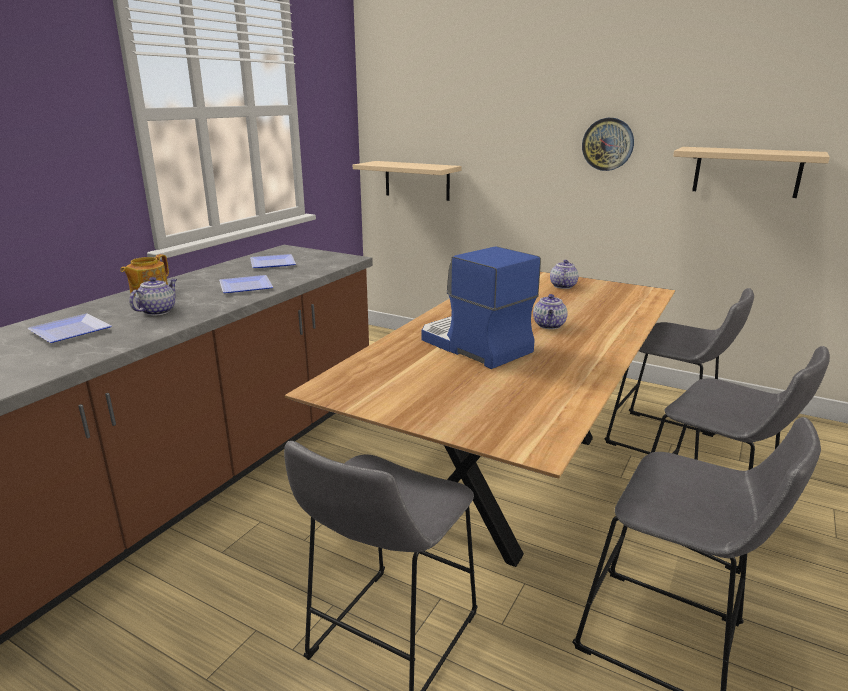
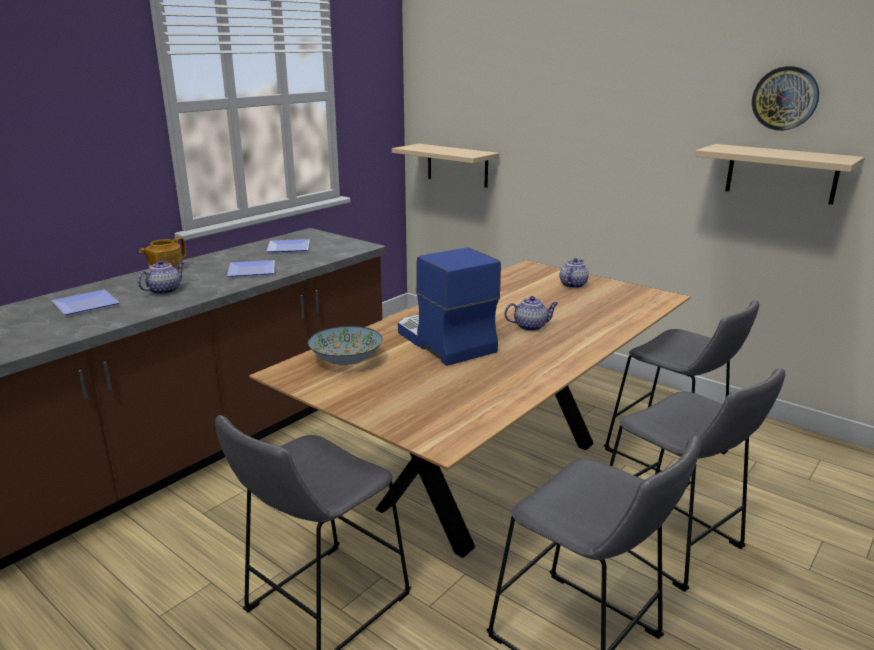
camera: 10 degrees right, 0 degrees up
(383, 371) = (346, 360): none -> bowl
(549, 326) = (531, 326): teapot -> teapot turned 120 degrees counterclockwise
(608, 144) = (641, 137): wall clock -> wall clock (785, 98)

